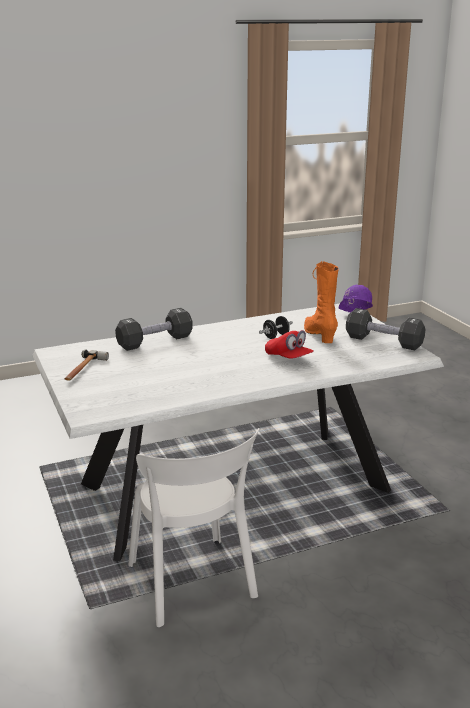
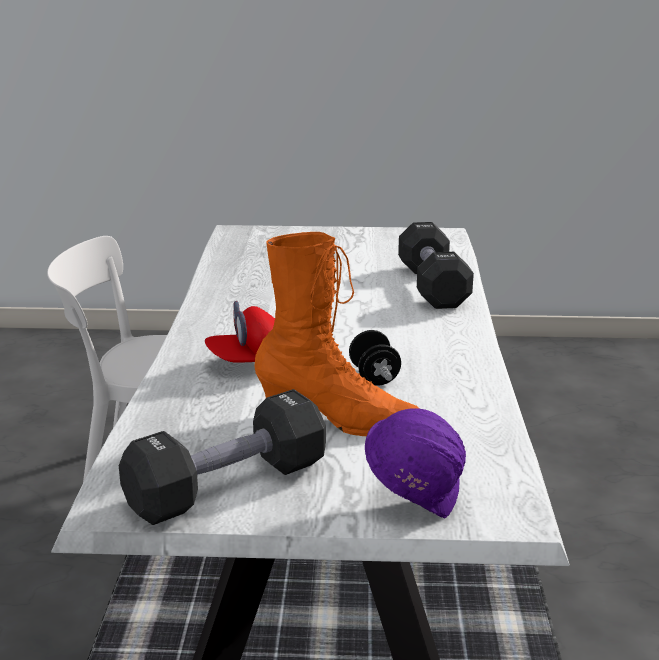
camera: 115 degrees right, 0 degrees up
(83, 369) = (366, 241): hammer -> none

